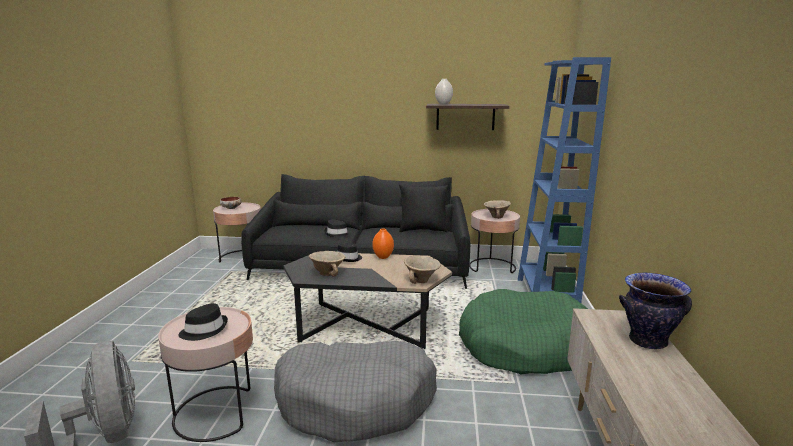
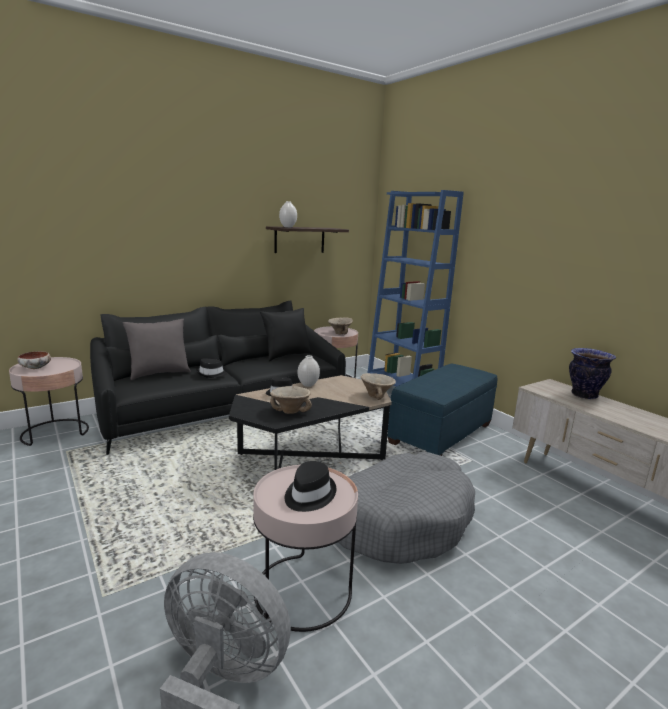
camera: 40 degrees left, 0 degrees up
(304, 226) = (159, 373): none -> grey pillow
(383, 257) = (308, 385): orange vase -> white vase
(525, 346) = (441, 433): green dog bed -> blue ottoman

